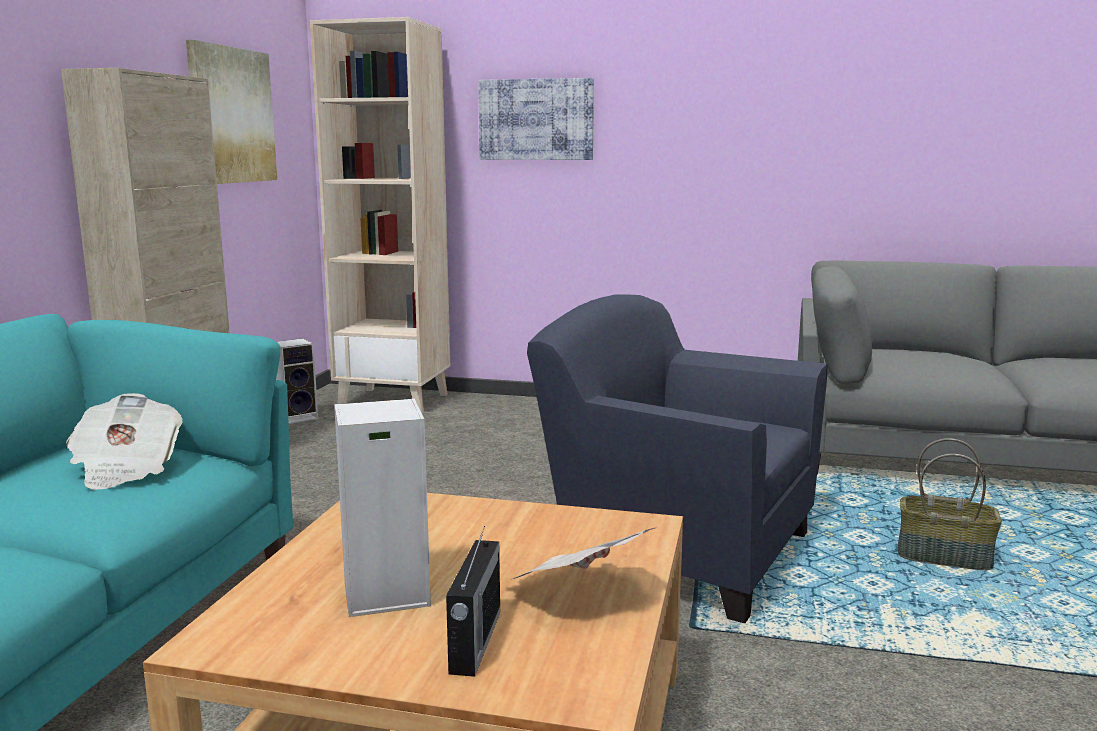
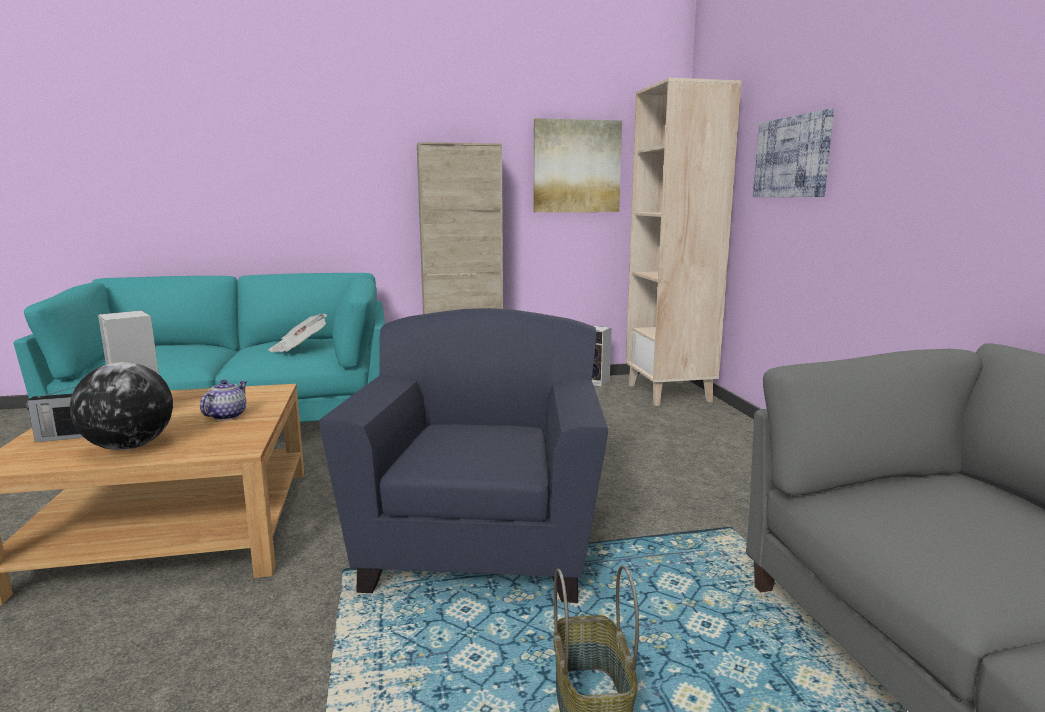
camera: 65 degrees right, 0 degrees up
(486, 530) = (226, 416): none -> teapot
(578, 592) = (129, 446): newspaper -> globe

